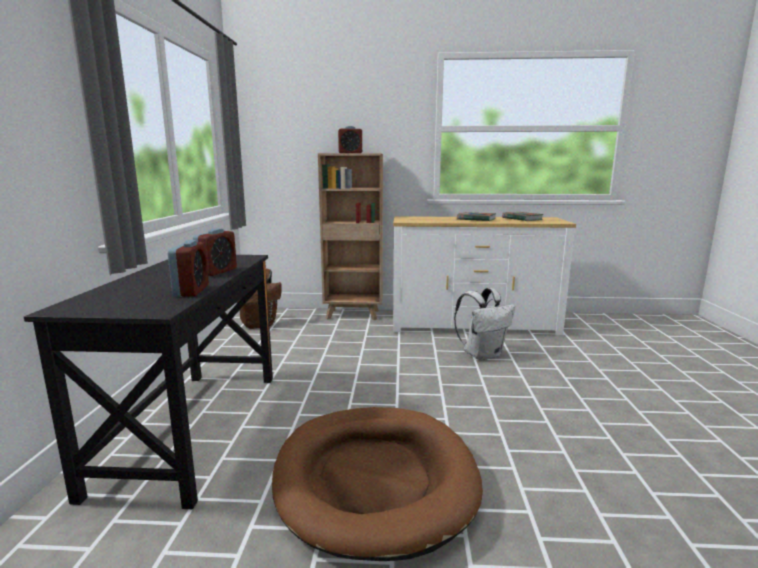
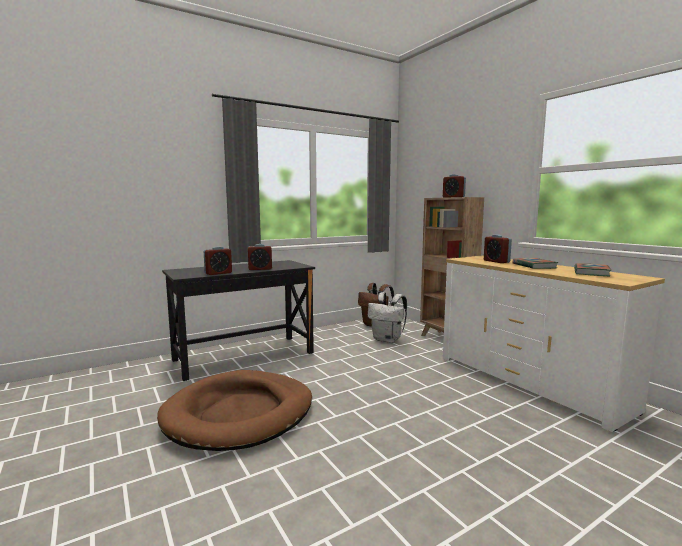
camera: 55 degrees right, 5 degrees down
(437, 219) = (496, 261): none -> alarm clock
(482, 354) = (470, 402): white backpack -> white backpack (387, 339)

